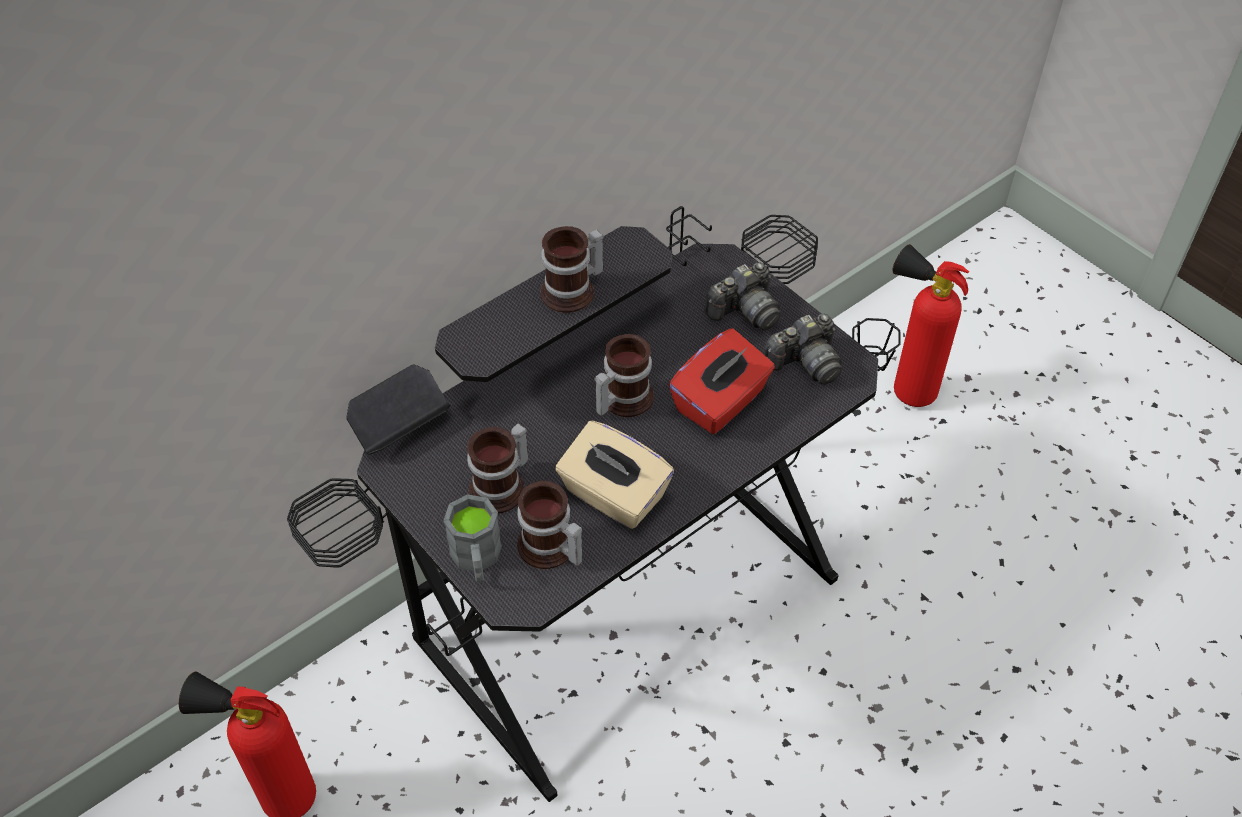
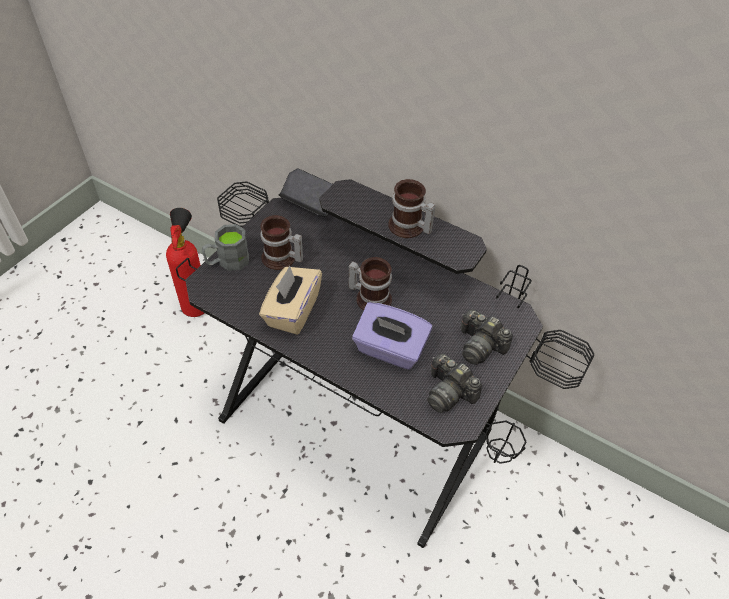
camera: 70 degrees right, 0 degrees up
(549, 550) = (243, 291): mug -> none
(720, 403) = (390, 350): red tissue box -> purple tissue box
(905, 389) = (618, 563): fire extinguisher -> none

